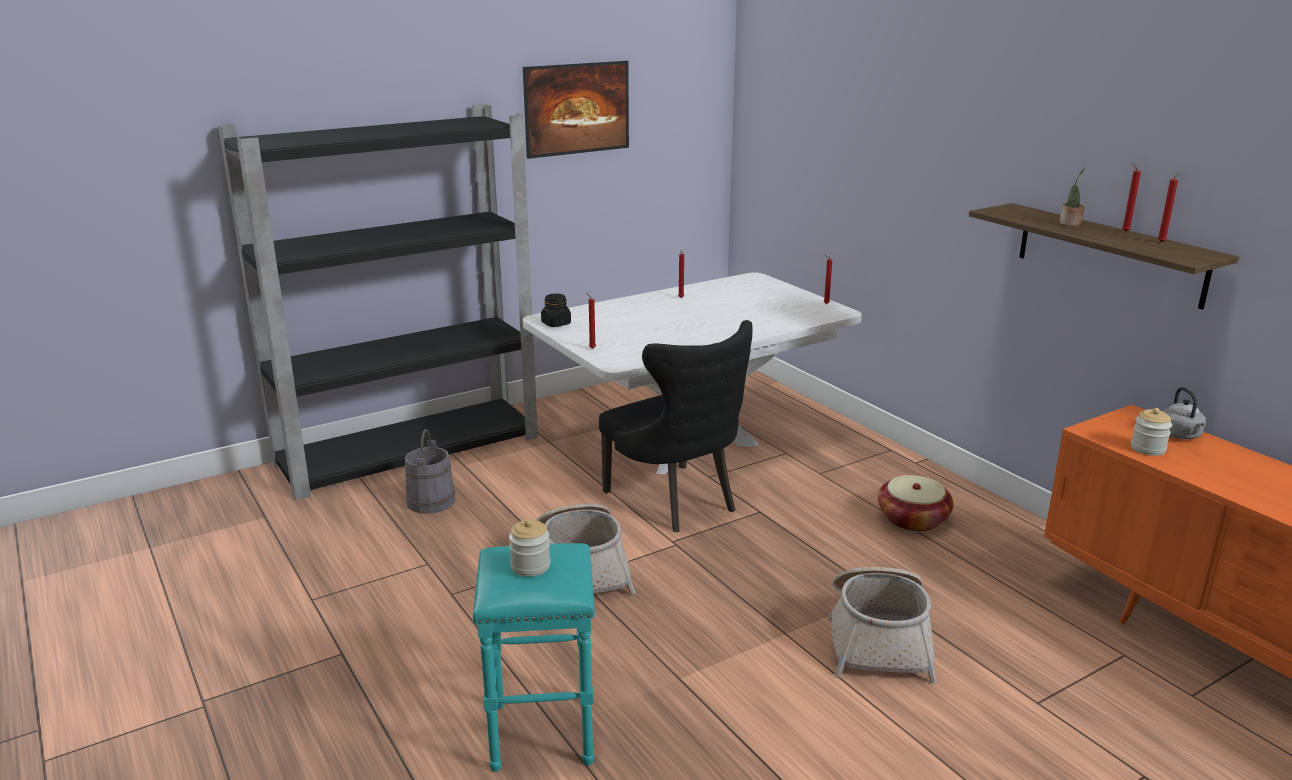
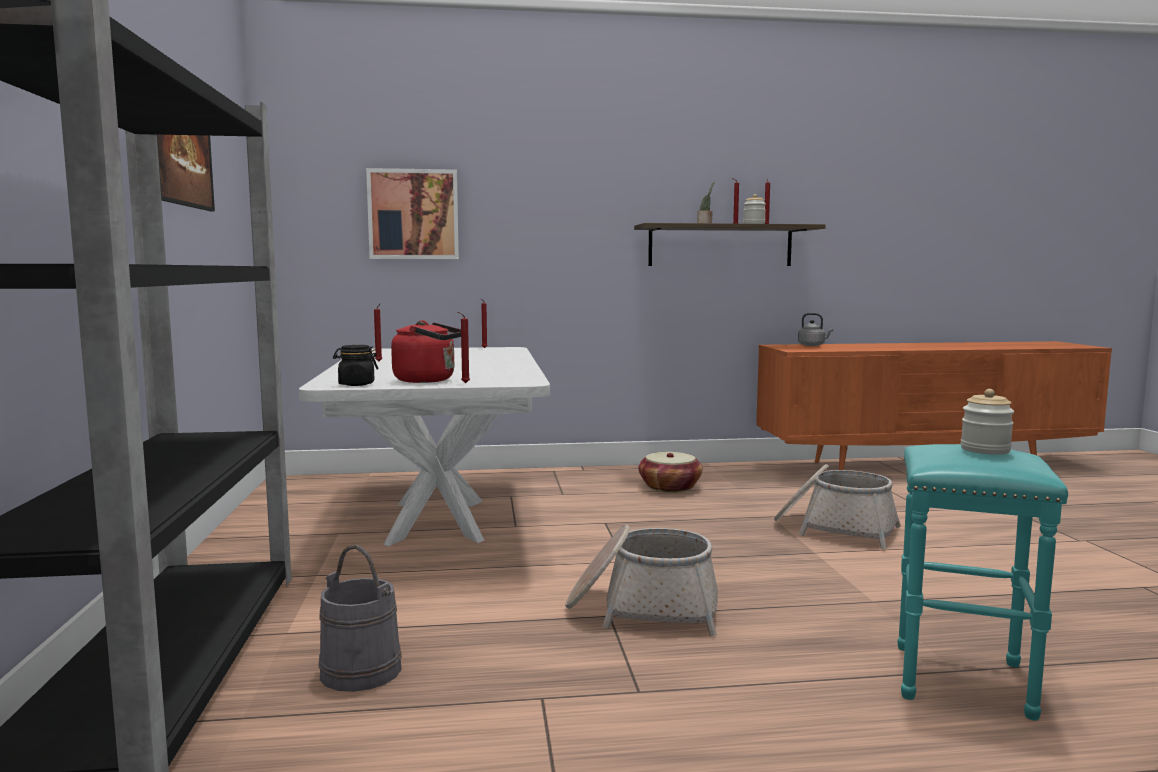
camera: 65 degrees left, 15 degrees down
(595, 336) = (428, 380): none -> red kettle
(676, 501) = (546, 545): black chair -> none
(826, 149) = (413, 214): none -> picture
(1147, 449) = (828, 349): jar -> jar (754, 224)

